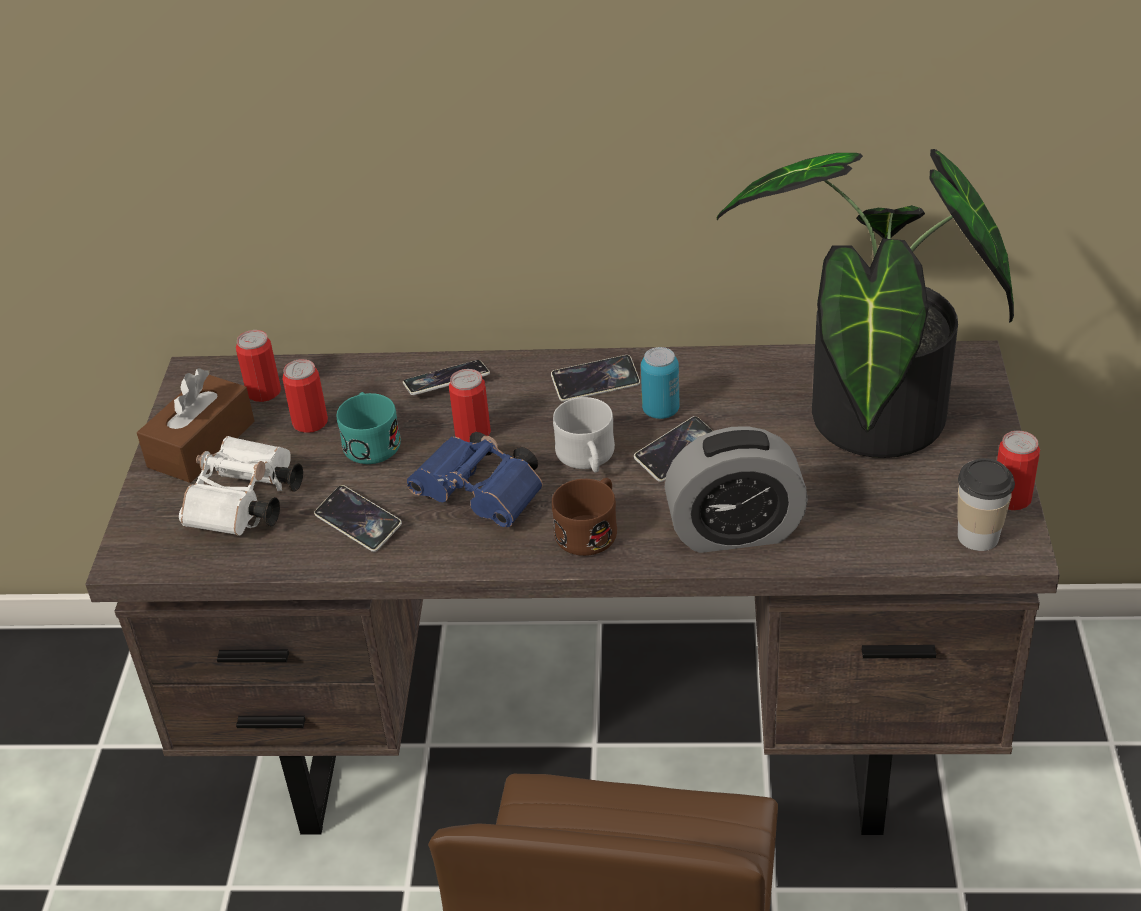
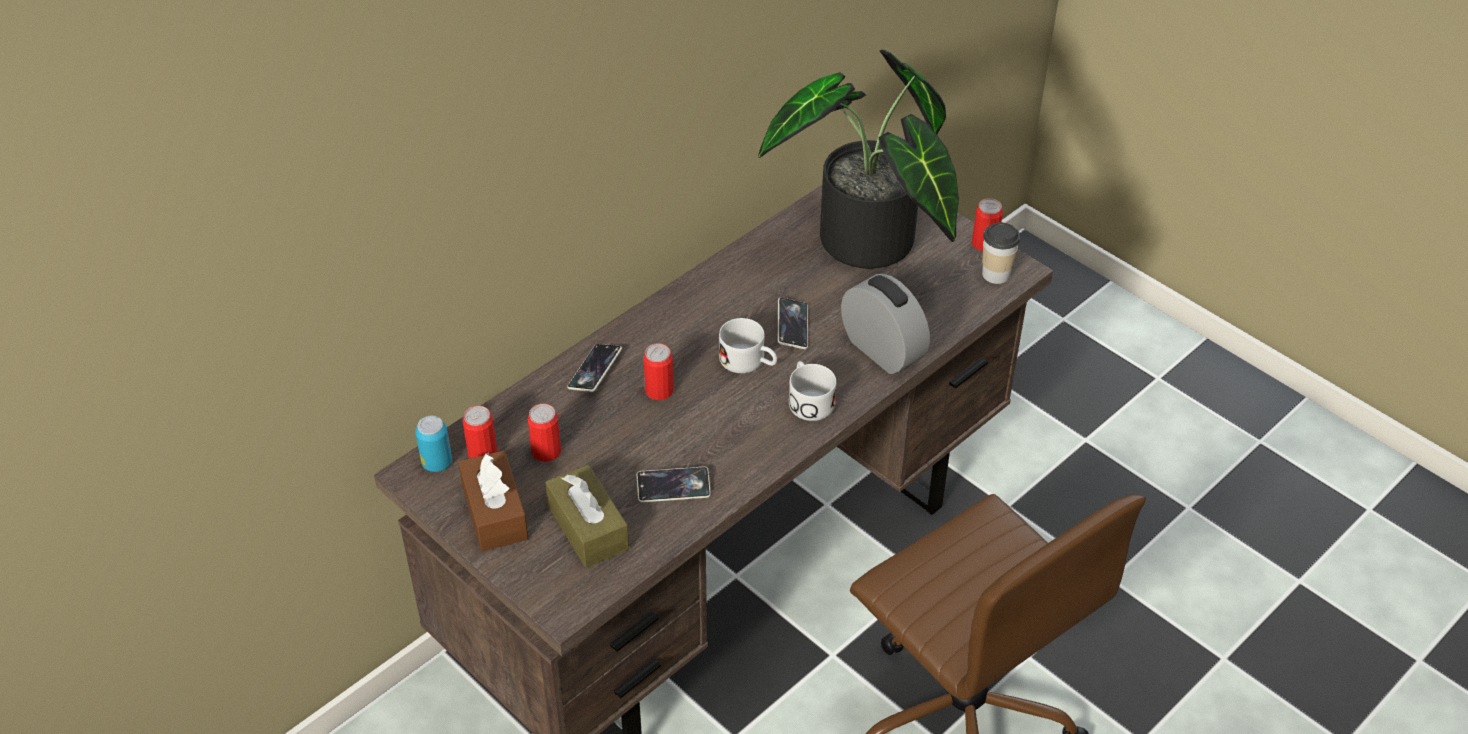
camera: 50 degrees left, 5 degrees up
(245, 507) = (588, 528): white binoculars -> brown tissue box
(370, 441) = (603, 436): turquoise mug -> none
(483, 498) = (723, 423): blue binoculars -> none
(591, 529) = (808, 400): brown mug -> white mug
(595, 383) = (686, 314): phone -> none
(660, 410) = (747, 307): can -> can (437, 463)
(734, 532) = (882, 350): alarm clock -> alarm clock turned 75 degrees counterclockwise

